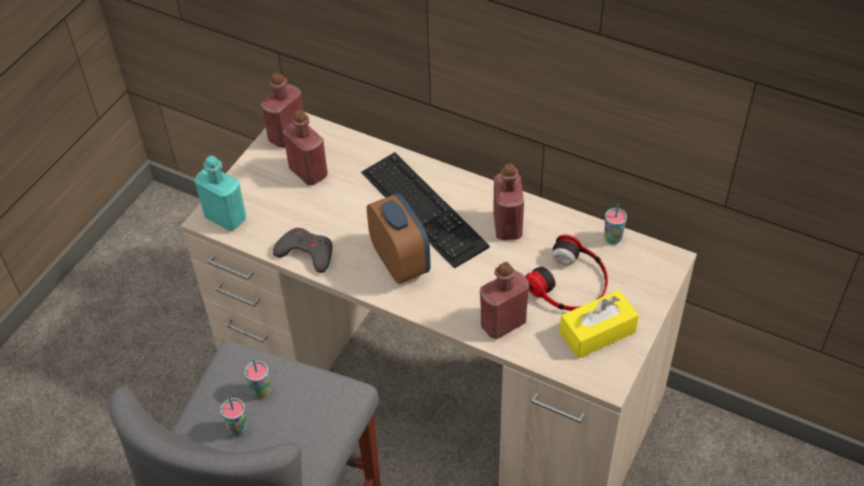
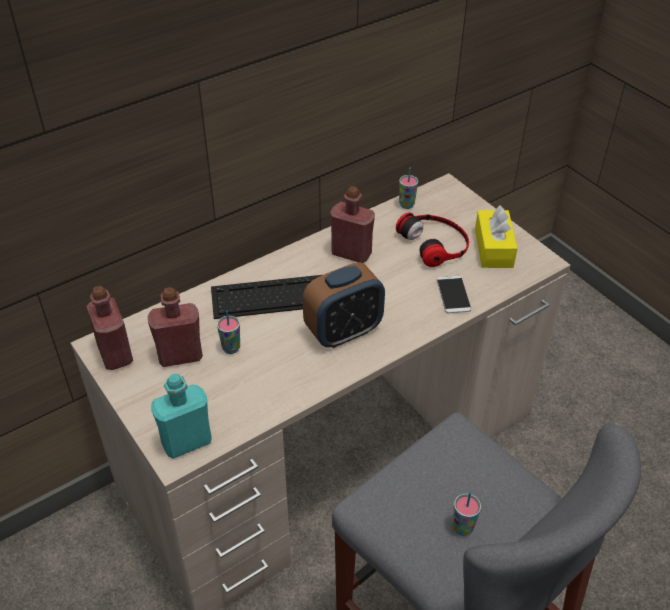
camera: 65 degrees left, 5 degrees down
(261, 391) = (426, 493): cup -> cup (231, 348)
(306, 253) = (284, 393): grey game controller -> none
(400, 262) = (343, 332): alarm clock -> alarm clock turned 150 degrees clockwise
(503, 323) = (453, 295): red bottle -> phone

